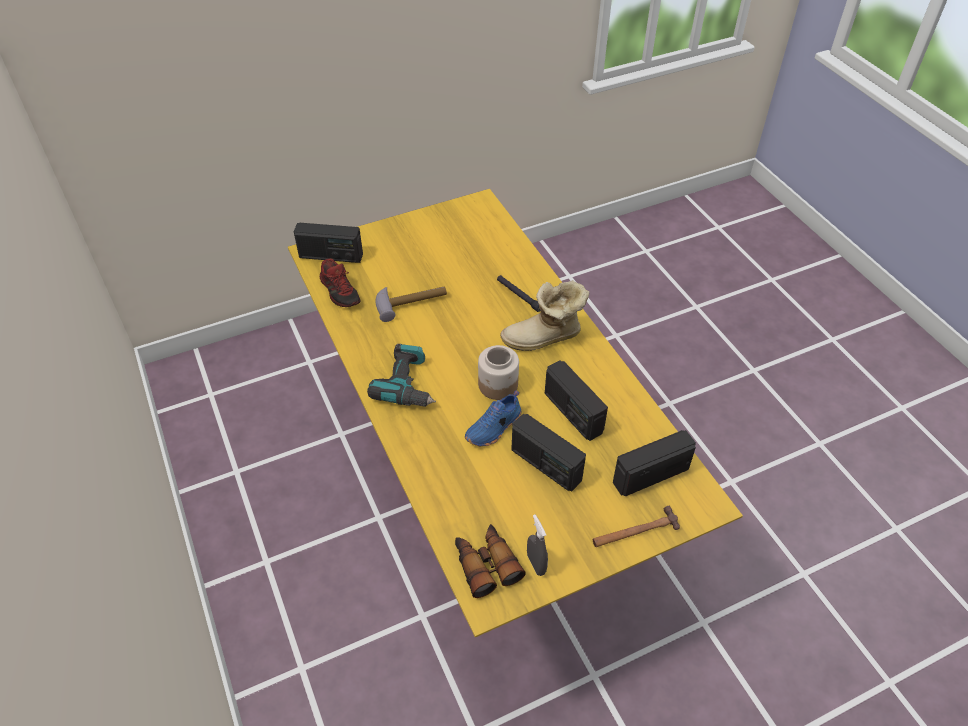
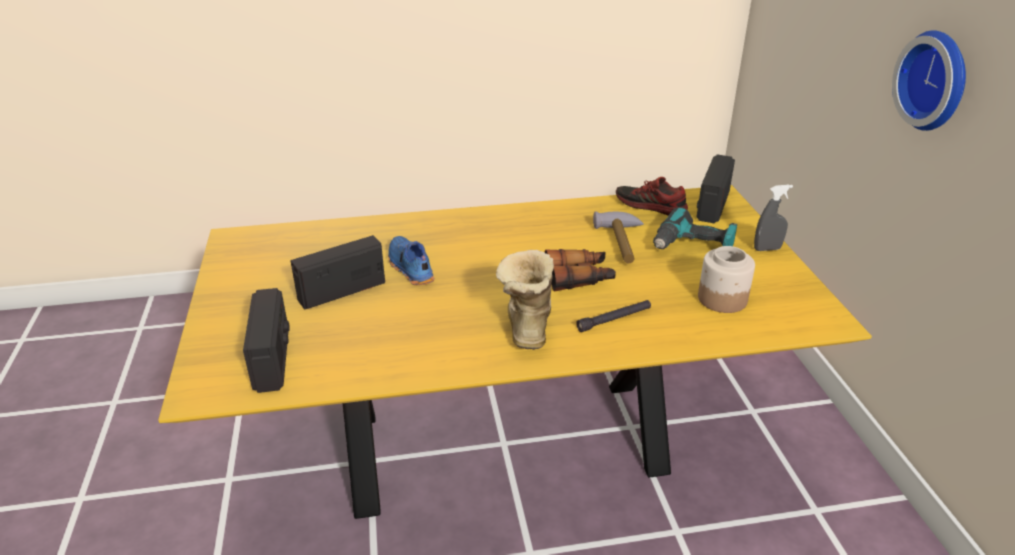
camera: 105 degrees right, 15 degrees down
(341, 291) = (650, 206): shoe -> shoe turned 45 degrees clockwise
(358, 63) = (936, 80): none -> wall clock
(408, 384) = (497, 229): power drill -> power drill (693, 246)
(486, 564) = (266, 242): binoculars -> binoculars (579, 278)
(498, 385) = (467, 280): jar -> jar (721, 299)
(536, 564) = (241, 266): grey spray bottle -> grey spray bottle (767, 249)
(572, 413) = (397, 323): radio -> none
(634, 531) = (217, 330): hammer -> none

